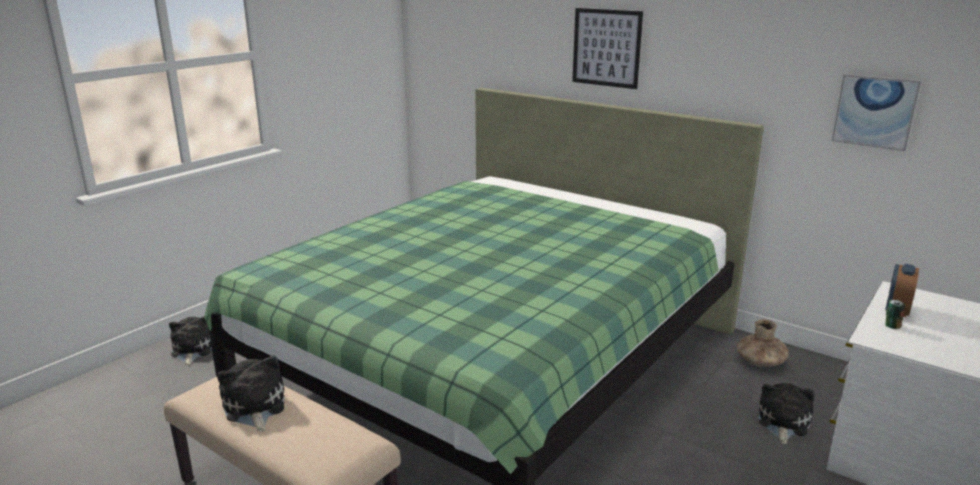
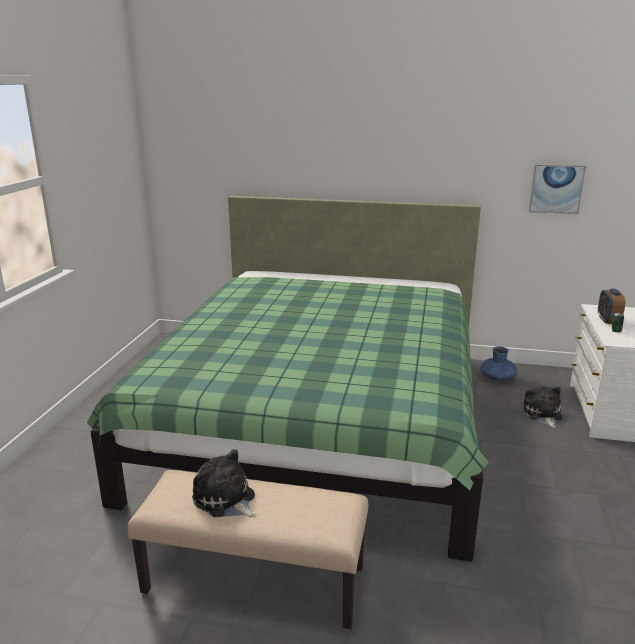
camera: 25 degrees left, 0 degrees up
(192, 350) = (39, 477): plush toy -> none
(606, 48) = (348, 155): picture -> none
(760, 362) = (497, 378): brown vase -> blue vase

